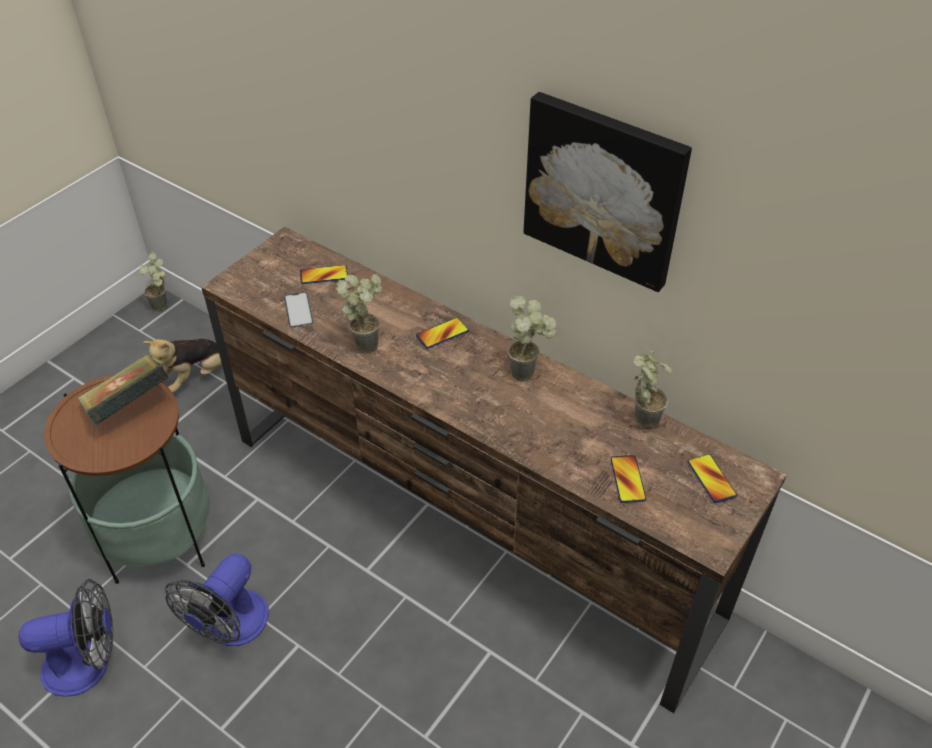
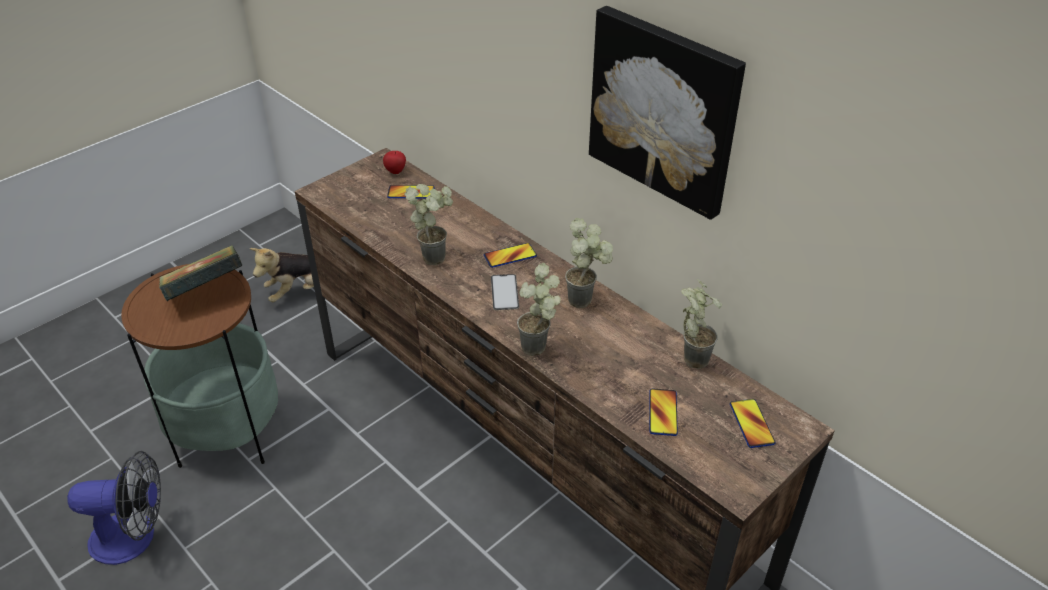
camera: 10 degrees right, 5 degrees down
(164, 308) = (286, 228): potted plant -> potted plant (540, 350)
(230, 628) = (274, 524): fan -> none
(298, 310) = (378, 220): phone -> phone (504, 292)
(302, 253) = (396, 172): none -> apple

